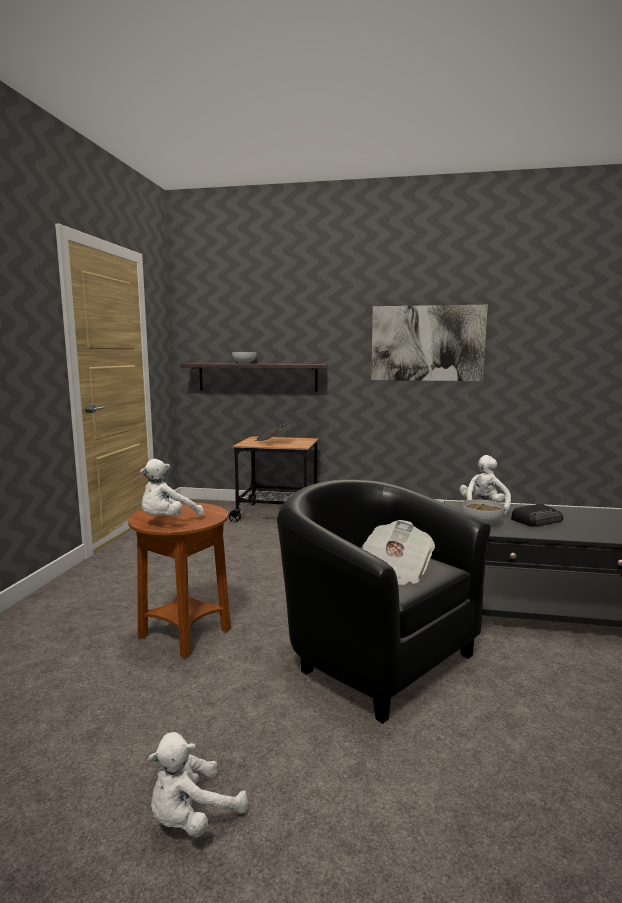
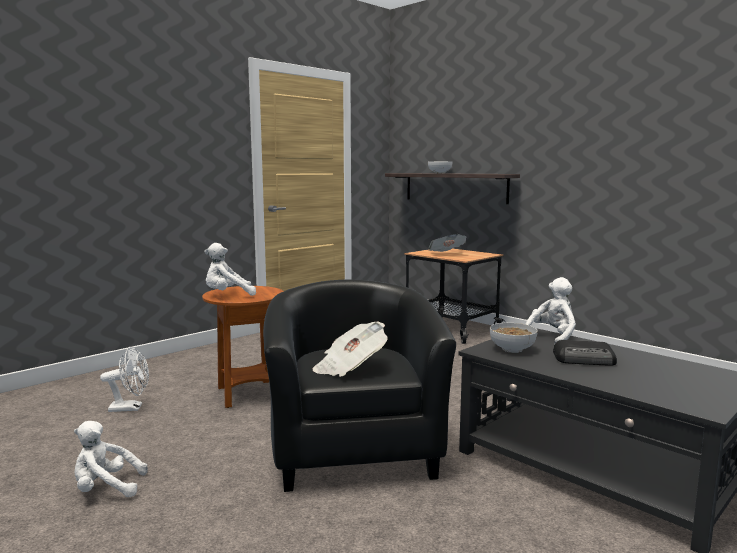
camera: 35 degrees right, 0 degrees up
(57, 701) = (131, 408): none -> white fan
(427, 343) = (630, 149): picture -> none

